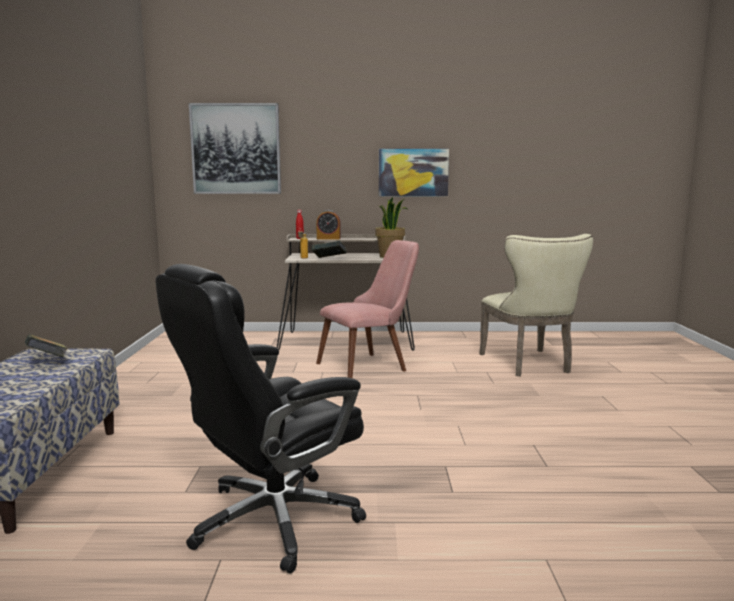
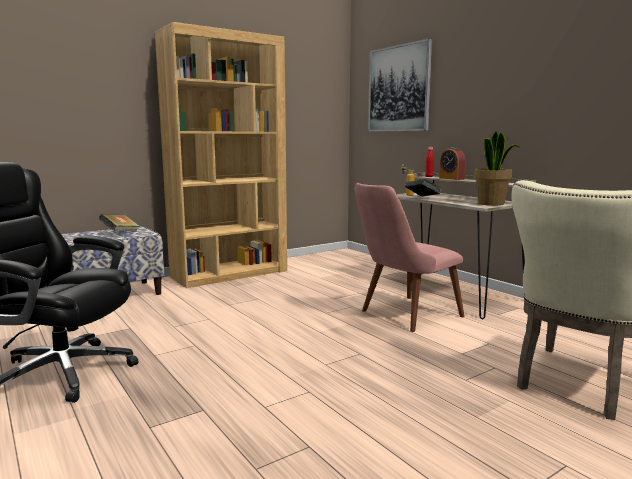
camera: 55 degrees right, 0 degrees up
(123, 388) = (230, 274): none -> brown bookcase
(370, 365) = (402, 316): pink chair -> pink chair turned 120 degrees clockwise
(413, 172) = (558, 101): picture -> none

